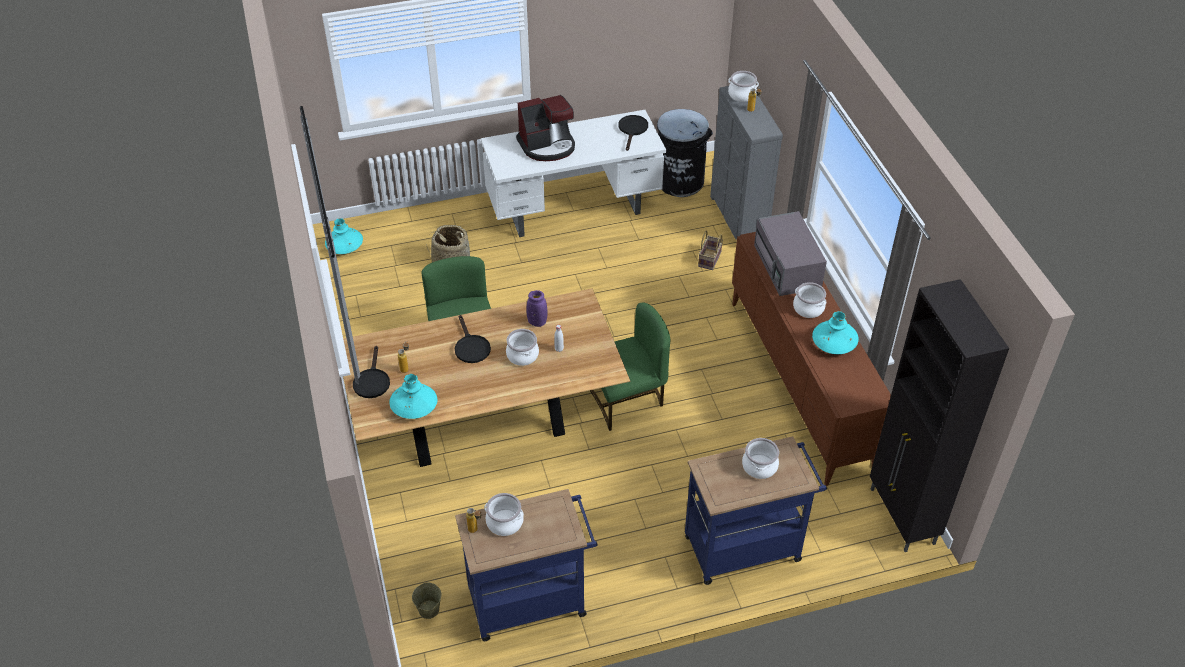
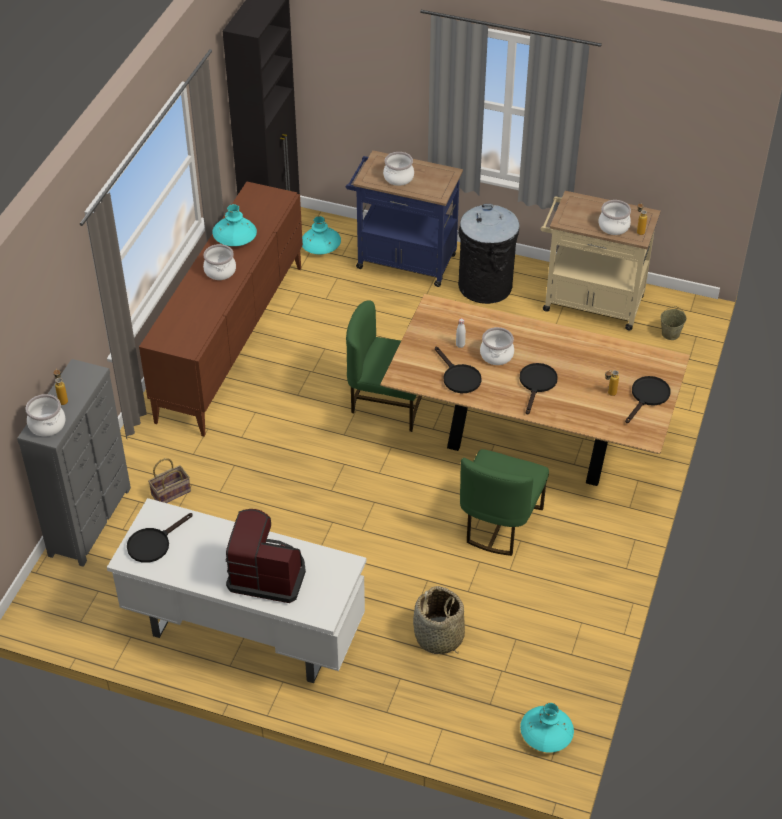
camera: 145 degrees left, 0 degrees up
(414, 406) = (623, 357): turquoise vase -> turquoise vase (321, 246)
(530, 602) = (590, 303): blue cart -> beige cart
(537, 322) = (458, 377): purple vase -> black frying pan
(680, 181) = (91, 605): black trash can -> black trash can (485, 286)
(787, 267) = (192, 311): grey microwave -> none

